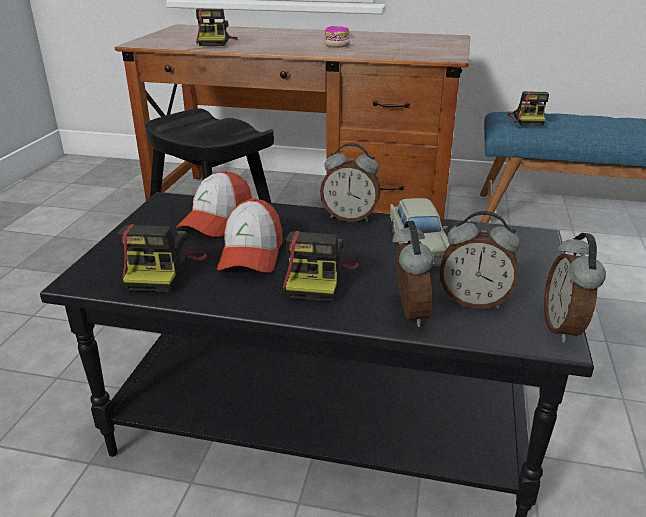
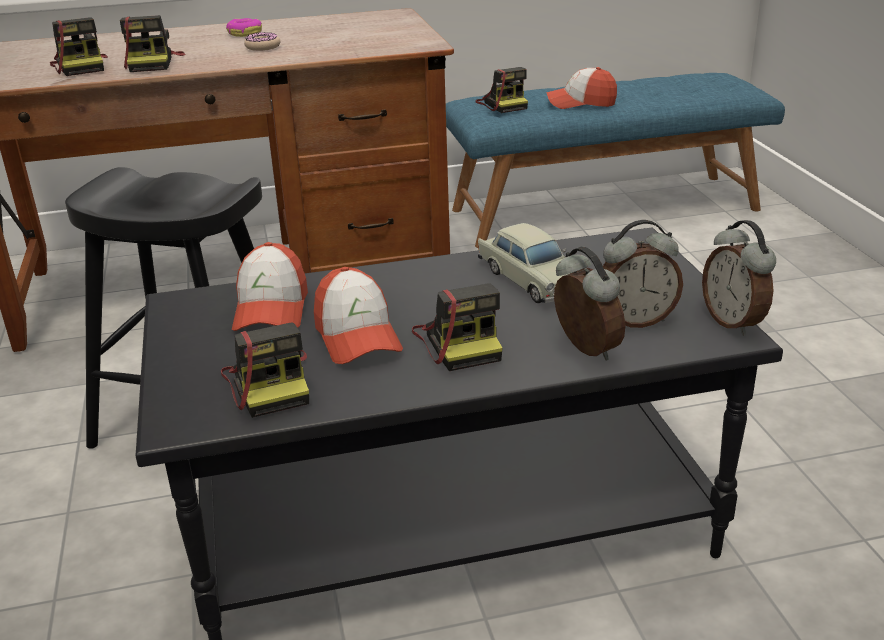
camera: 25 degrees left, 0 degrees up
(258, 46) = (153, 63): none -> camera
(350, 217) = (428, 267): alarm clock -> none
(592, 128) = (581, 103): none -> cap

